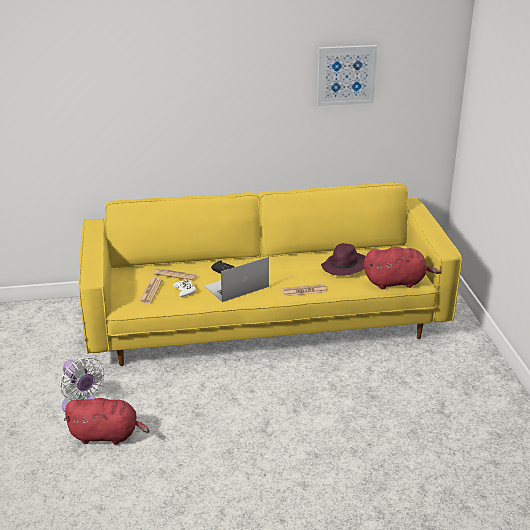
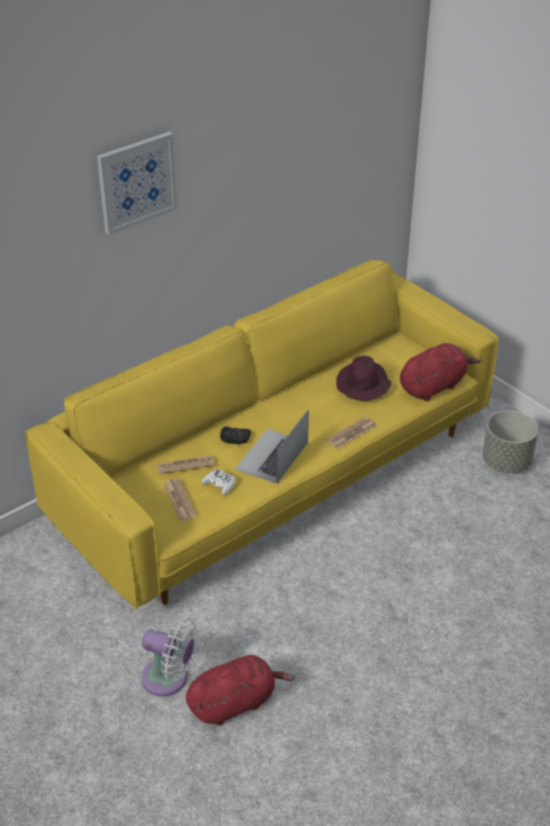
camera: 30 degrees left, 10 degrees up
(346, 75) = (306, 147): picture -> picture (137, 182)
(447, 367) = (505, 462): none -> grey planter

